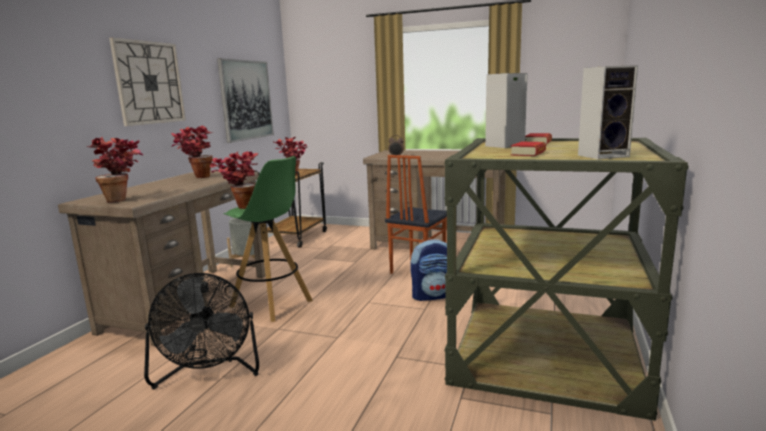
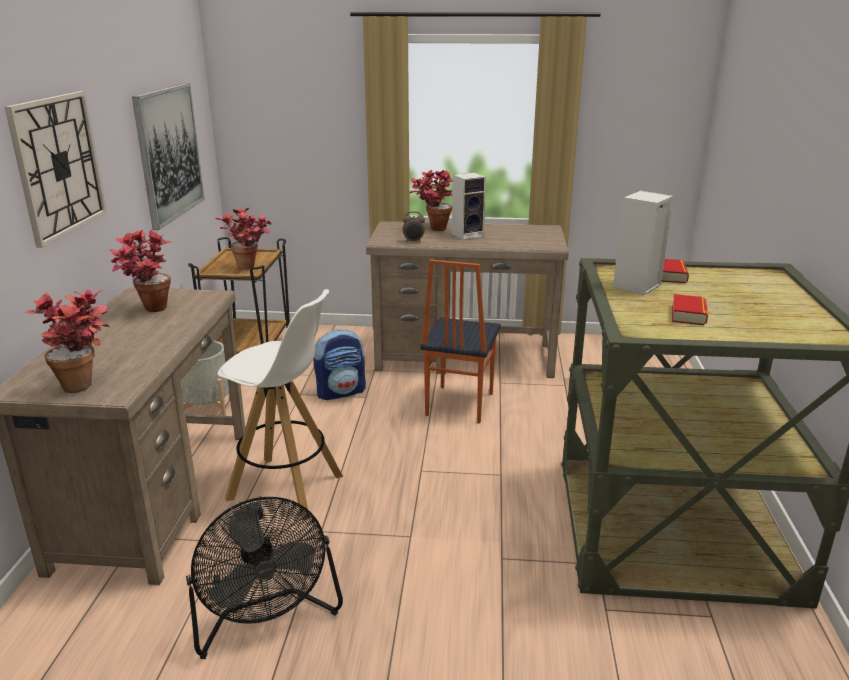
camera: 15 degrees left, 10 degrees up
(240, 207) = (239, 362): potted plant -> potted plant (432, 229)
(272, 304) = (287, 488): green stool -> white stool
(433, 295) = (501, 451): backpack -> backpack (341, 392)
(604, 156) = (782, 324): speaker -> speaker (468, 235)

